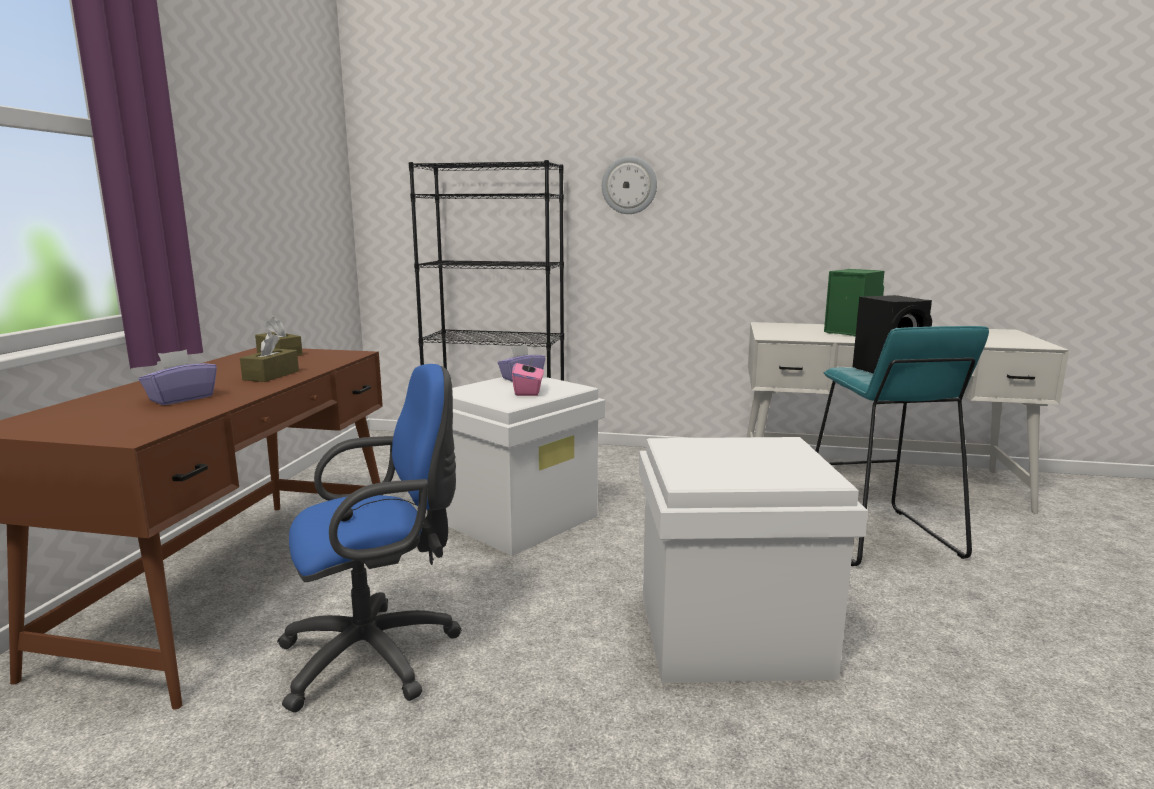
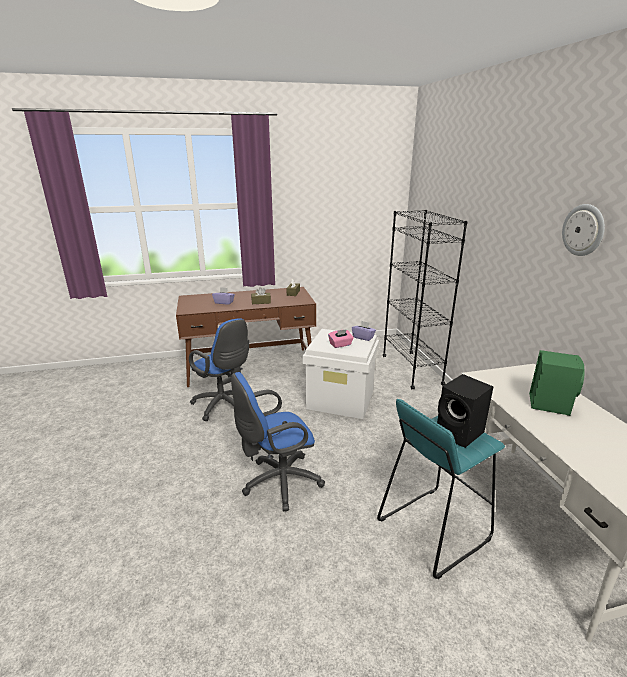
camera: 65 degrees right, 10 degrees up
(629, 185) = (496, 242): wall clock -> wall clock (583, 230)
(729, 635) = (278, 482): white storage box -> blue office chair

